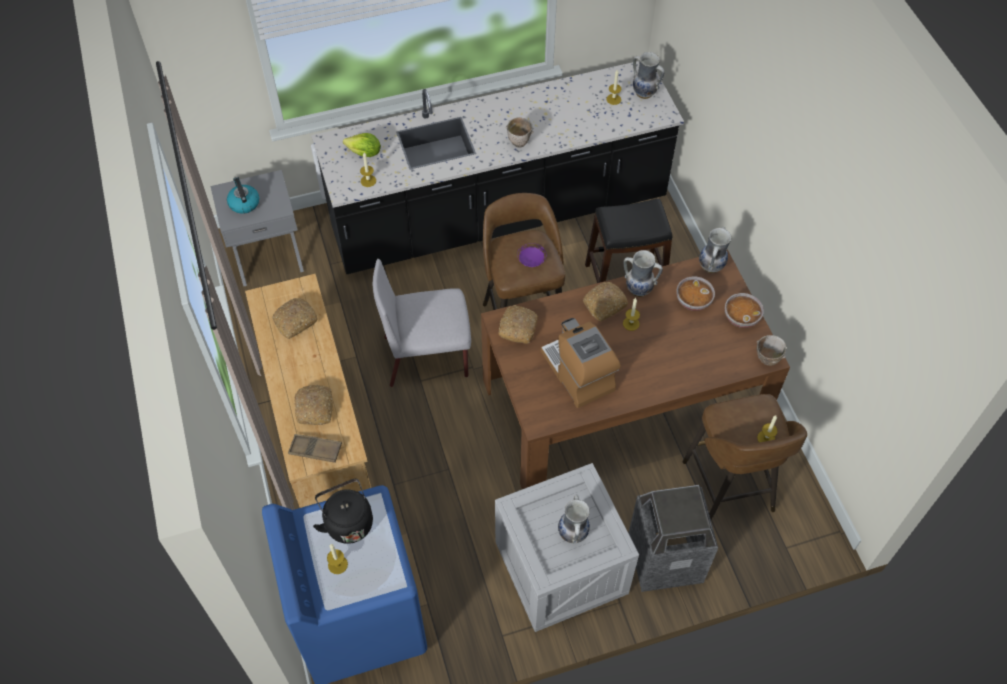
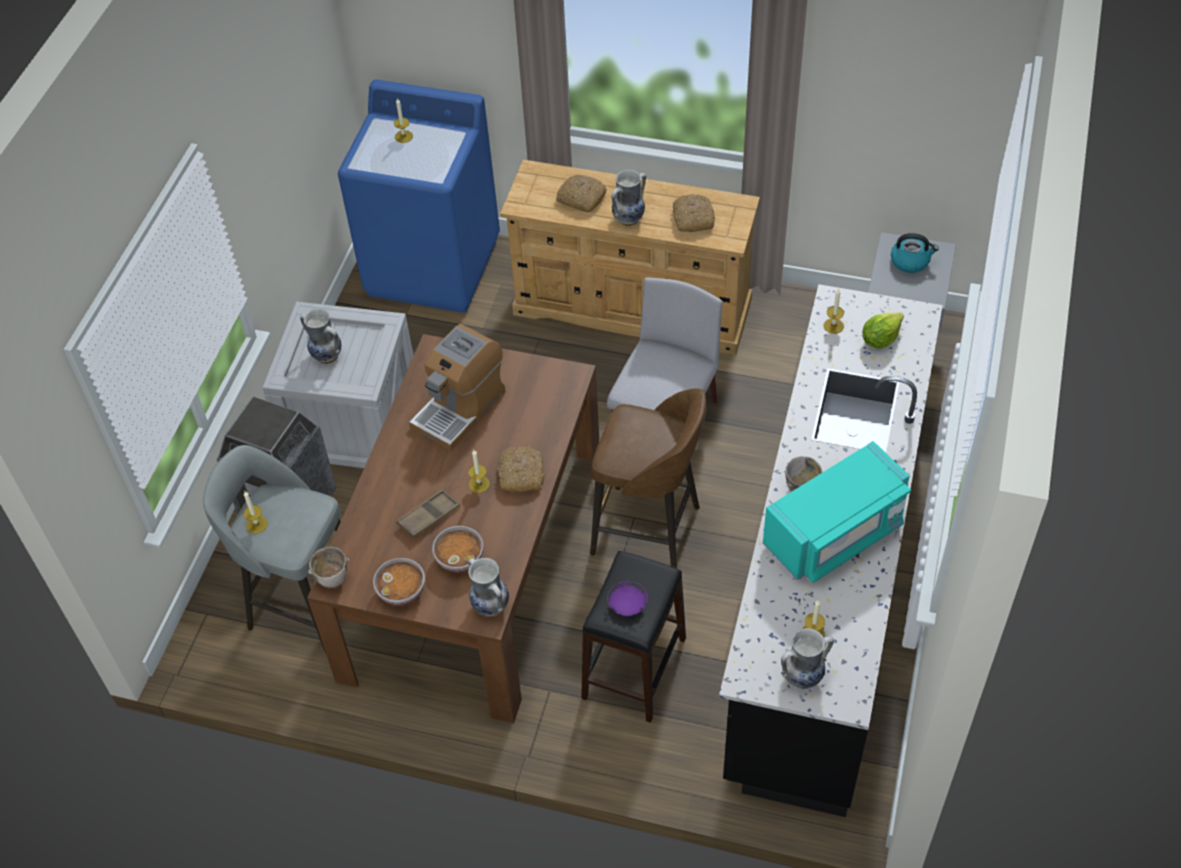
camera: 125 degrees right, 5 degrees down
(315, 450) = (538, 184): brown tray -> brown tray (429, 516)
(347, 521) = (435, 155): black kettle -> none
(517, 327) = (553, 386): bread -> none
(531, 260) = (633, 443): purple plate -> purple plate (627, 605)
(539, 116) = (835, 534): none -> turquoise microwave
(578, 372) = (460, 408): coffee machine -> coffee machine turned 120 degrees clockwise
(639, 289) = (516, 517): vase -> vase (628, 219)
(729, 489) = (304, 604): brown stool -> grey stool

